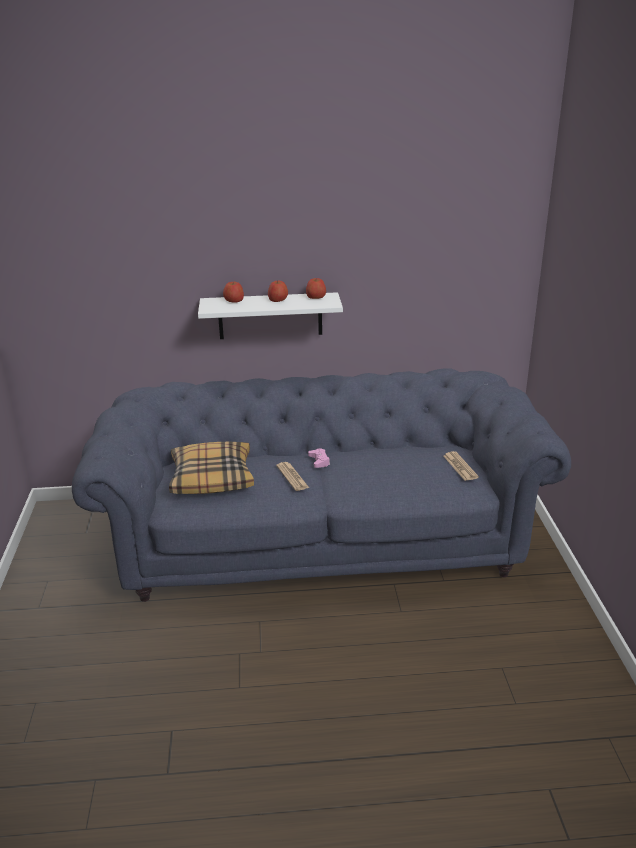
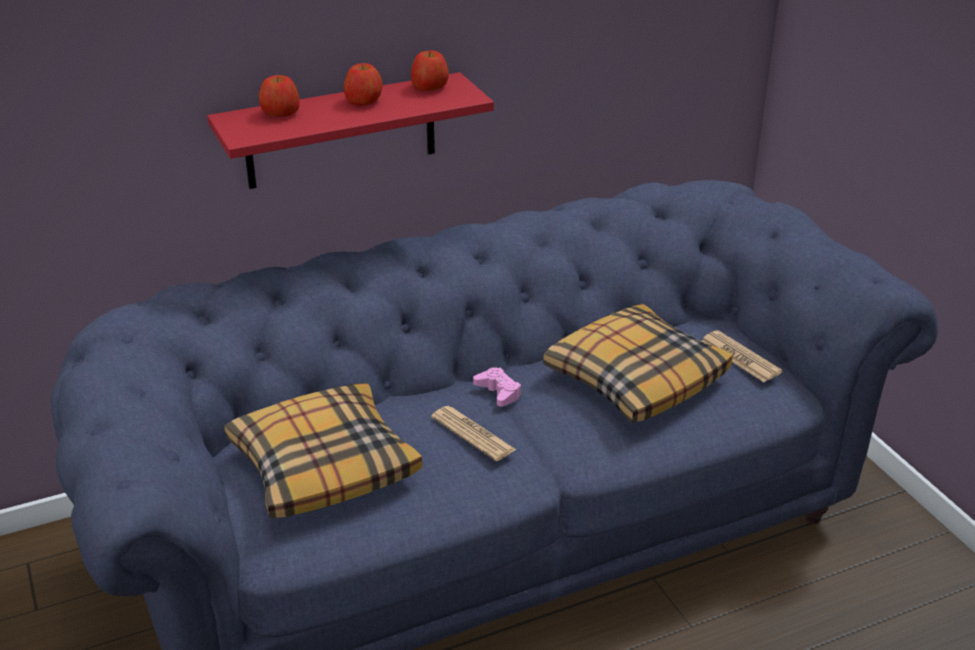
camera: 20 degrees left, 5 degrees up
(270, 316) = (341, 131): white shelf -> red shelf
(395, 466) = (635, 377): none -> pillow

